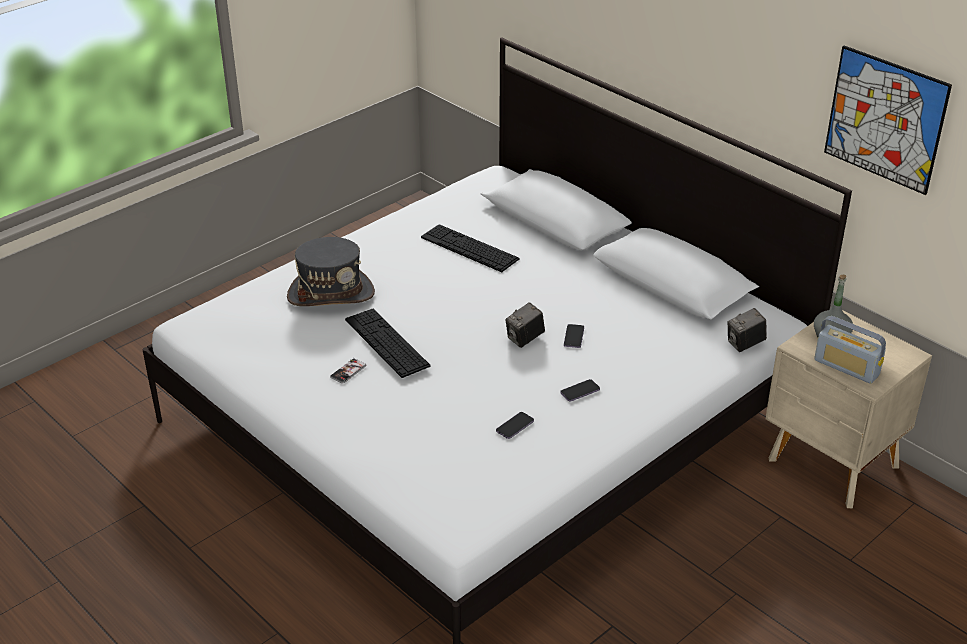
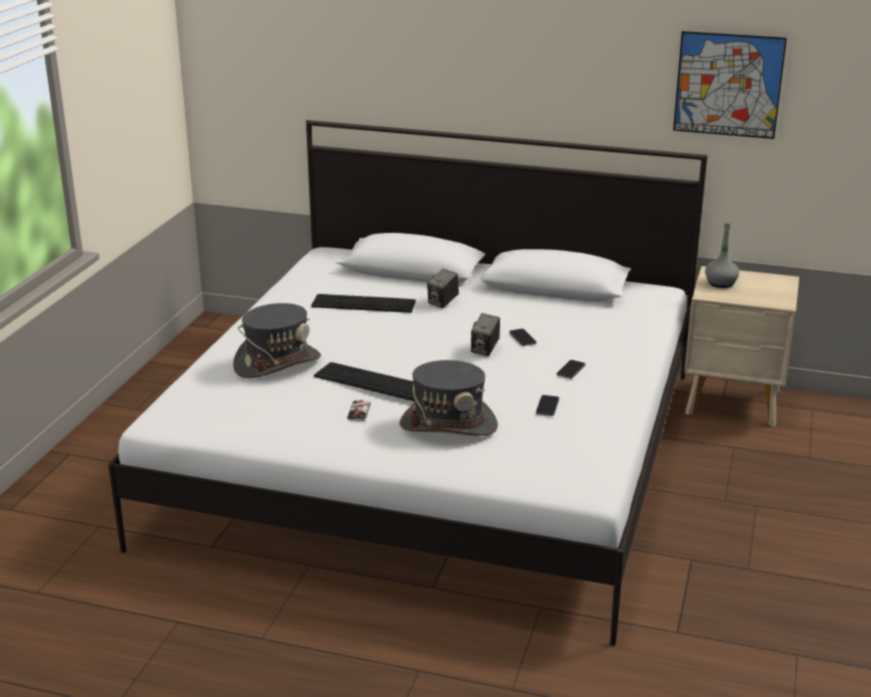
camera: 30 degrees left, 10 degrees down
(408, 414) = (448, 424): none -> grey hat
(745, 344) = (656, 309): camera -> camera (443, 302)
(846, 367) = (754, 297): radio -> none

